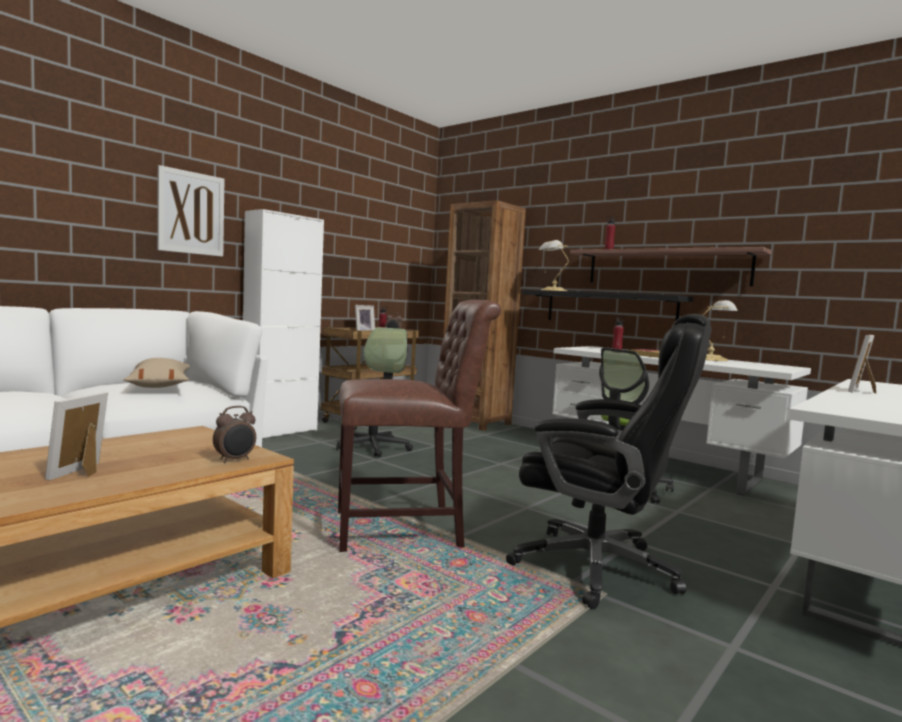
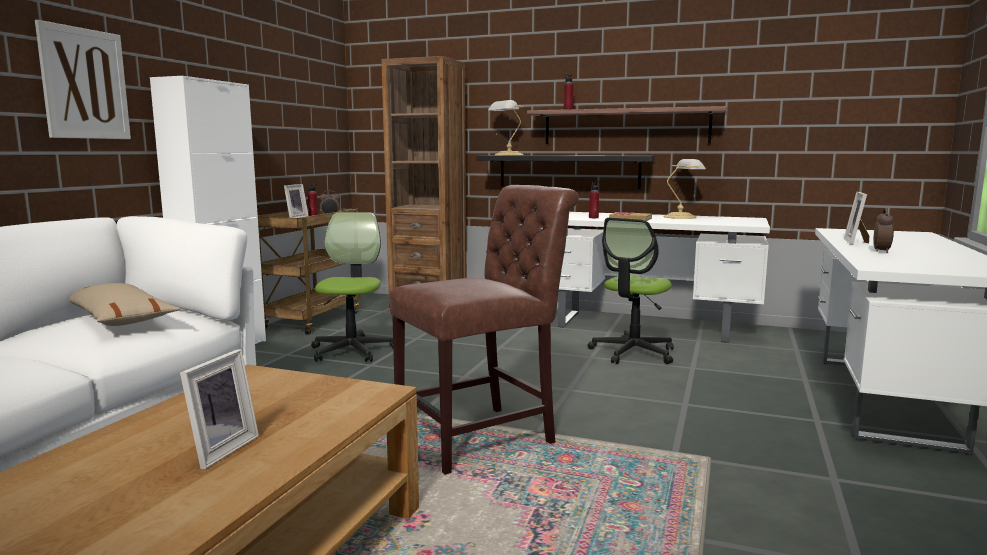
camera: 20 degrees left, 5 degrees up
(83, 472) = (219, 450): picture frame -> picture frame turned 150 degrees counterclockwise
(235, 460) = (360, 400): alarm clock -> alarm clock (882, 251)
(599, 568) = (683, 436): black office chair -> none

